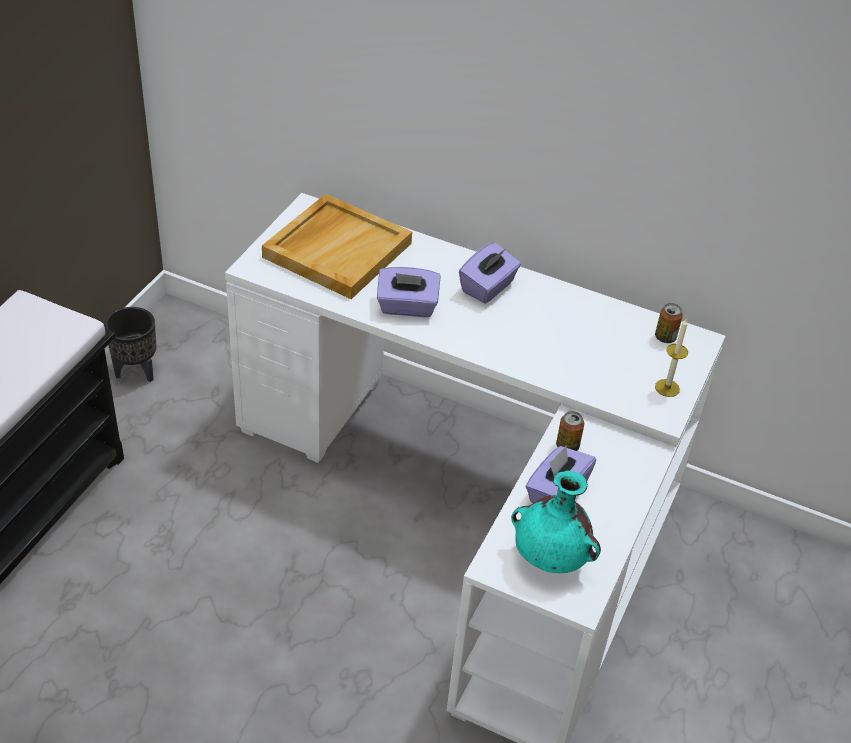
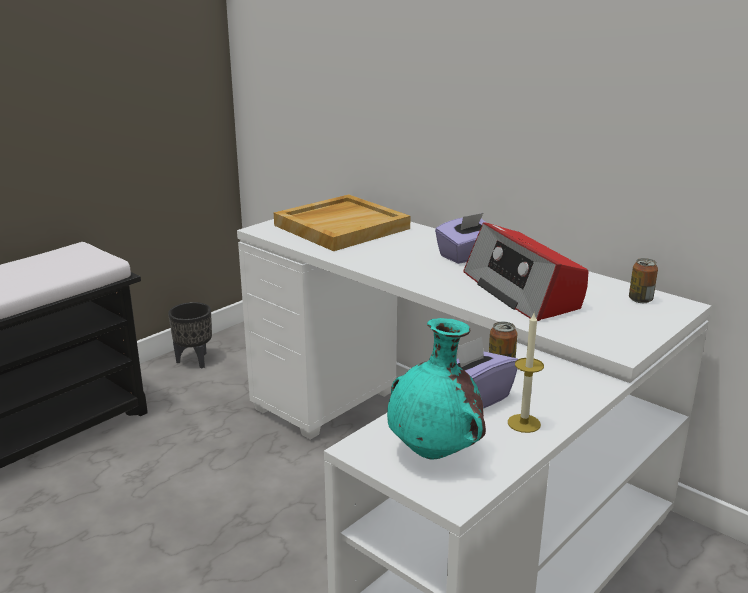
camera: 20 degrees right, 20 degrees down
(407, 307) = (382, 259): purple tissue box -> none
(559, 341) = (522, 291): none -> radio
(667, 388) = (630, 331): candle -> candle (524, 423)

